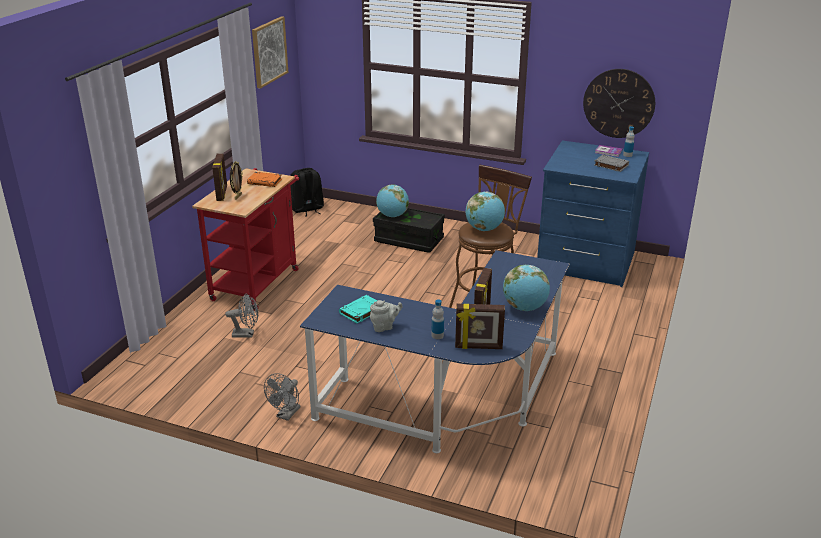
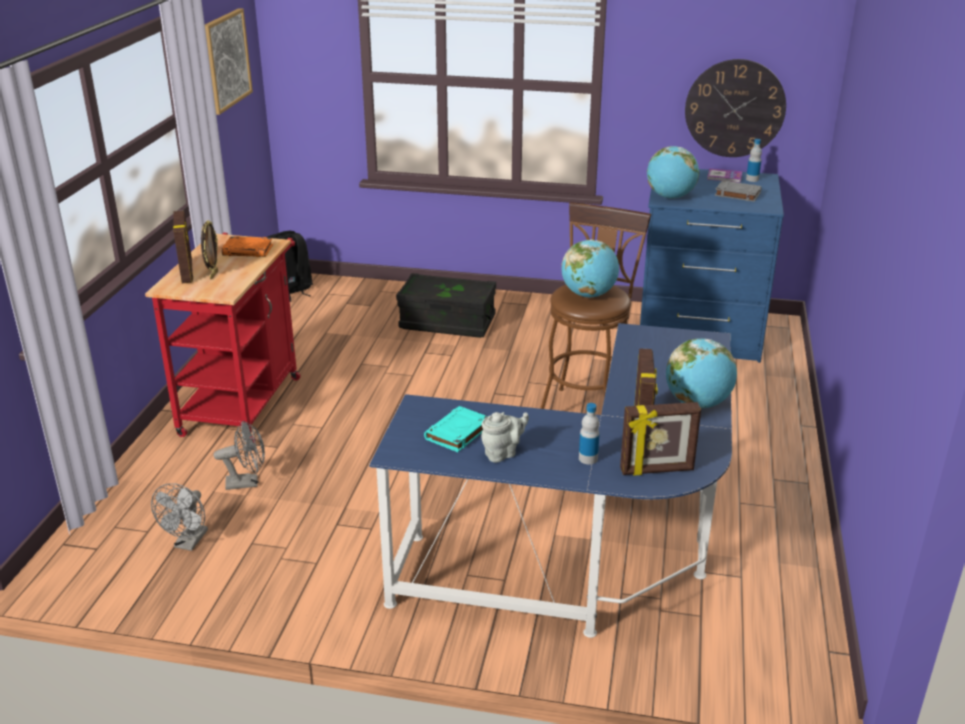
camera: 10 degrees left, 0 degrees up
(286, 415) = (344, 604): grey fan -> grey fan (188, 543)
(392, 216) = (423, 289): globe -> globe (670, 197)

